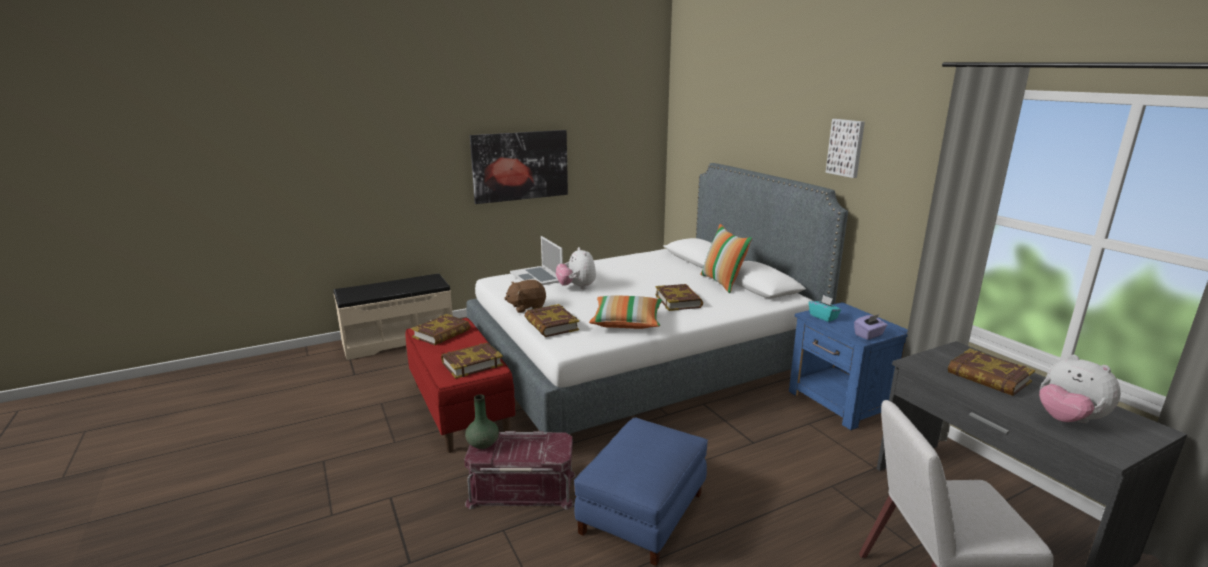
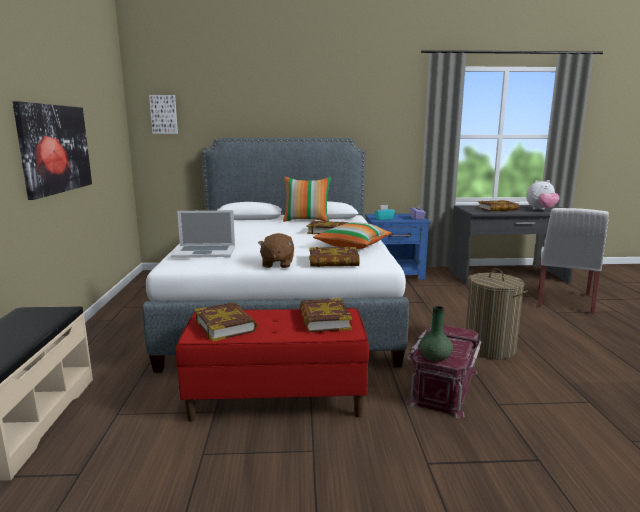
camera: 65 degrees left, 5 degrees down
(577, 287) = (256, 246): plush toy -> none
(643, 513) = (489, 348): blue ottoman -> laundry basket
(846, 147) = (349, 109): picture -> picture (164, 114)

